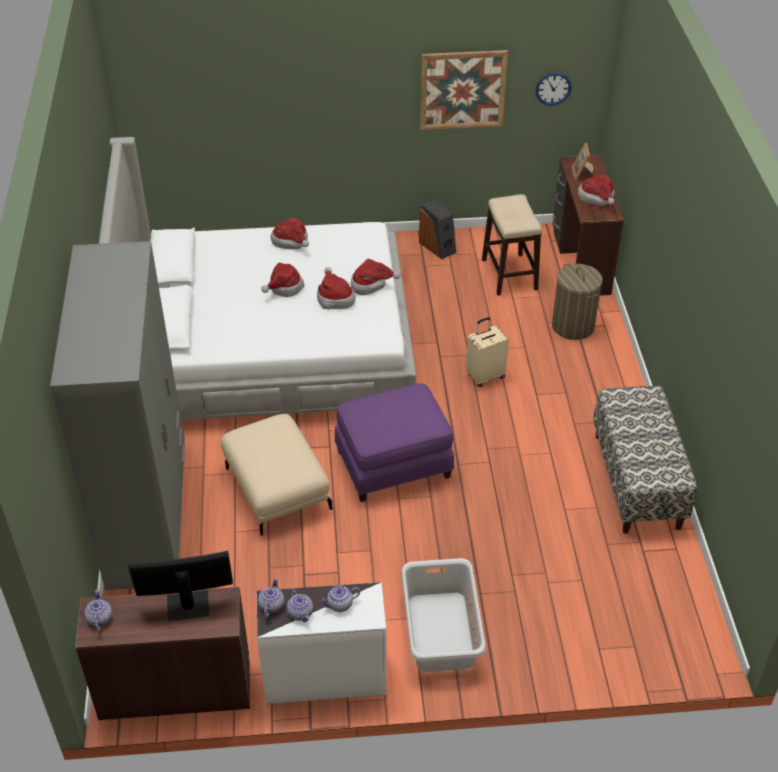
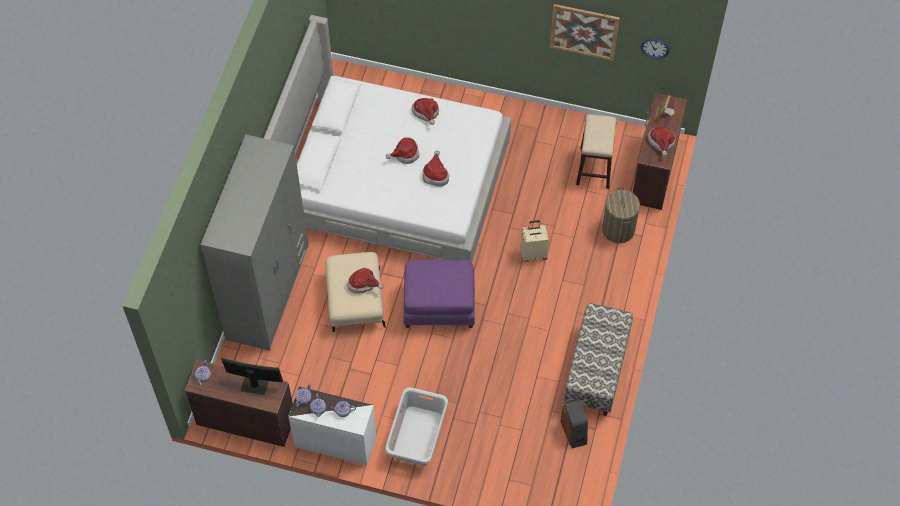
camera: 20 degrees right, 15 degrees up
(371, 284) = (466, 169): hat -> hat (364, 284)
(438, 246) = (553, 125): speaker -> speaker (574, 432)

